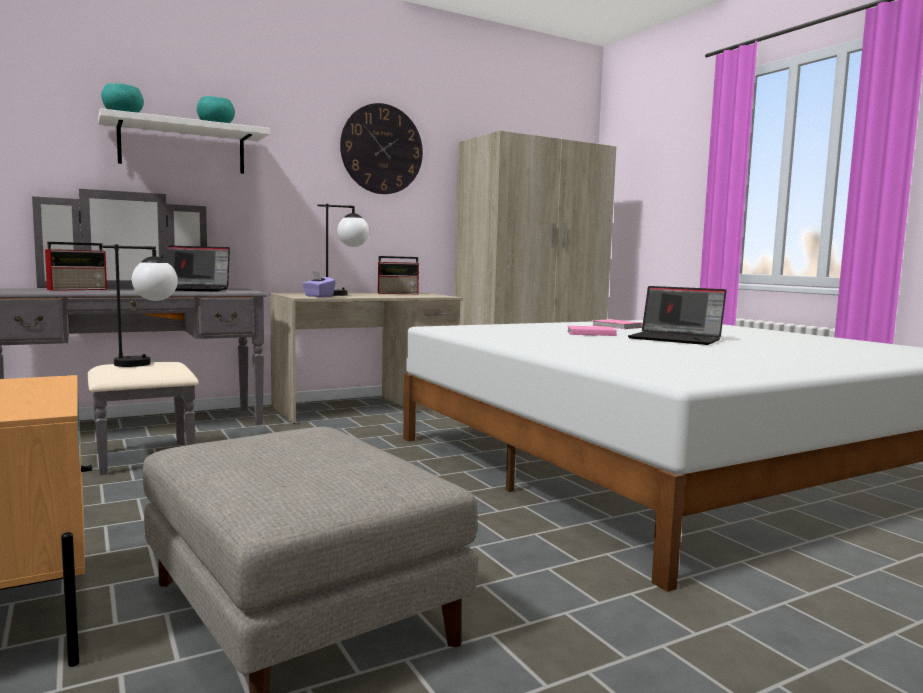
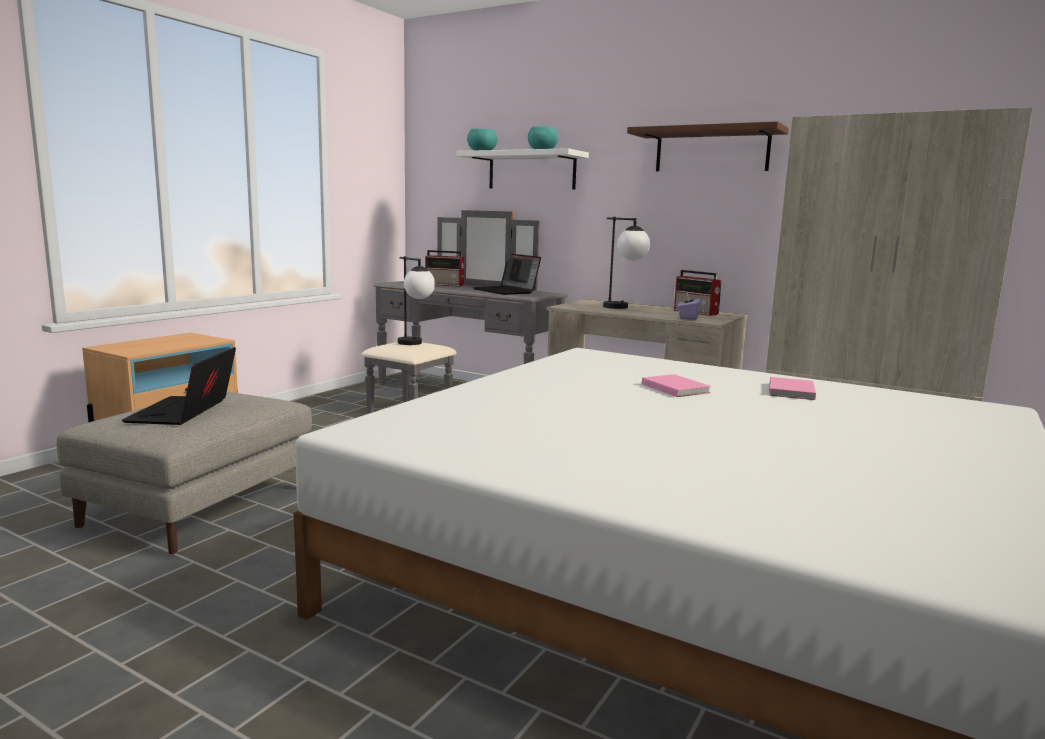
camera: 60 degrees right, 5 degrees up
(318, 296) = (582, 307): purple tissue box -> purple tissue box (688, 318)
(382, 149) = (711, 150): wall clock -> brown shelf
(677, 339) = (711, 418): laptop -> laptop (184, 412)

